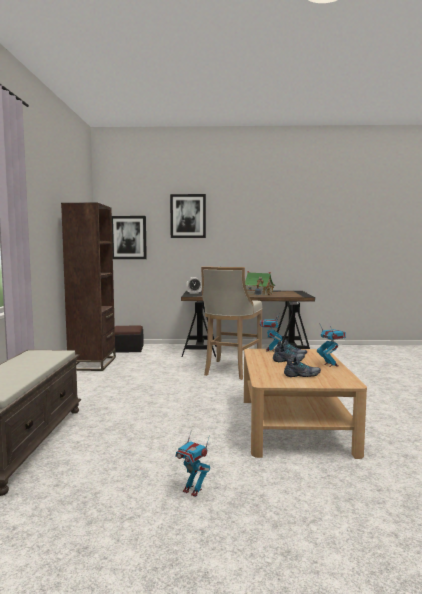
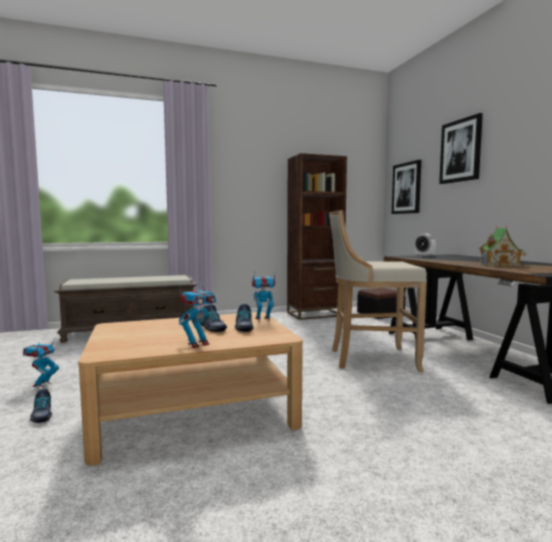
camera: 70 degrees right, 0 degrees up
(302, 375) = (141, 335): shoe -> shoe (41, 414)

